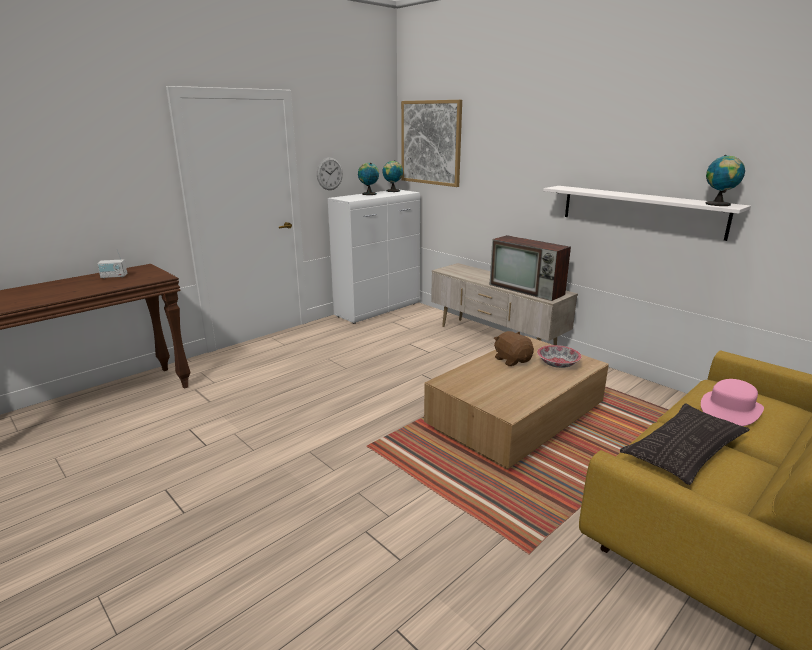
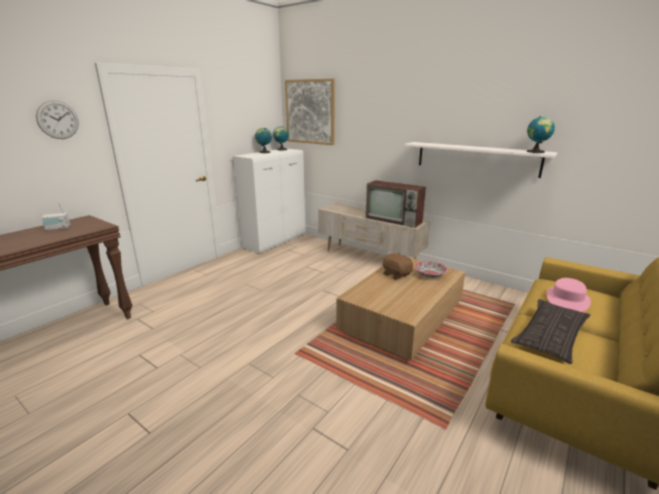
camera: 10 degrees left, 0 degrees up
(329, 173) = (233, 137): wall clock -> wall clock (58, 120)

